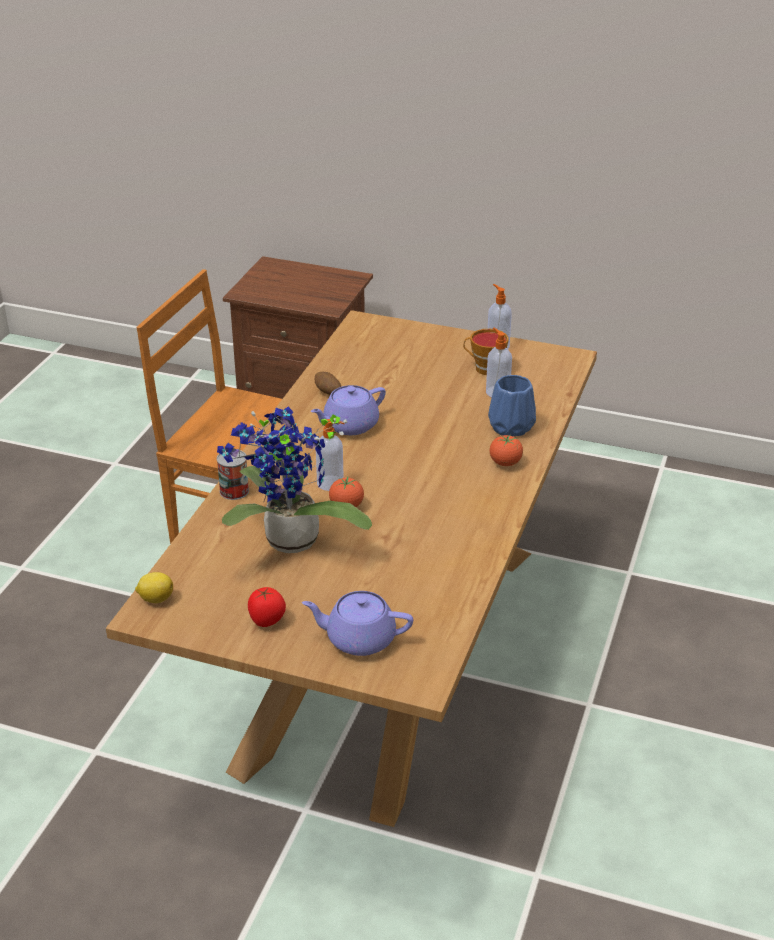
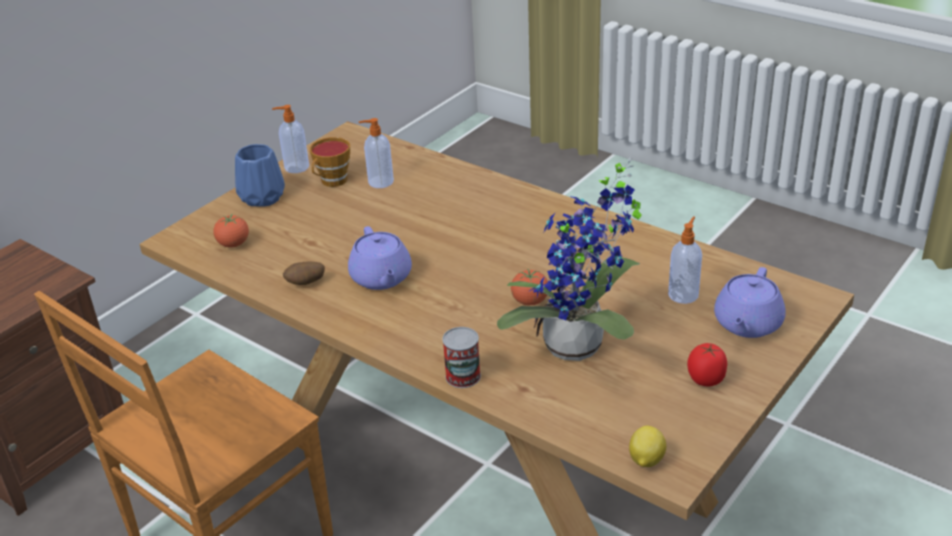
camera: 70 degrees left, 0 degrees up
(331, 483) = (483, 305): soap dispenser -> soap dispenser (683, 294)
(505, 463) = (503, 199): tomato -> tomato (233, 244)
(511, 427) = (446, 185): blue vase -> blue vase (263, 197)

